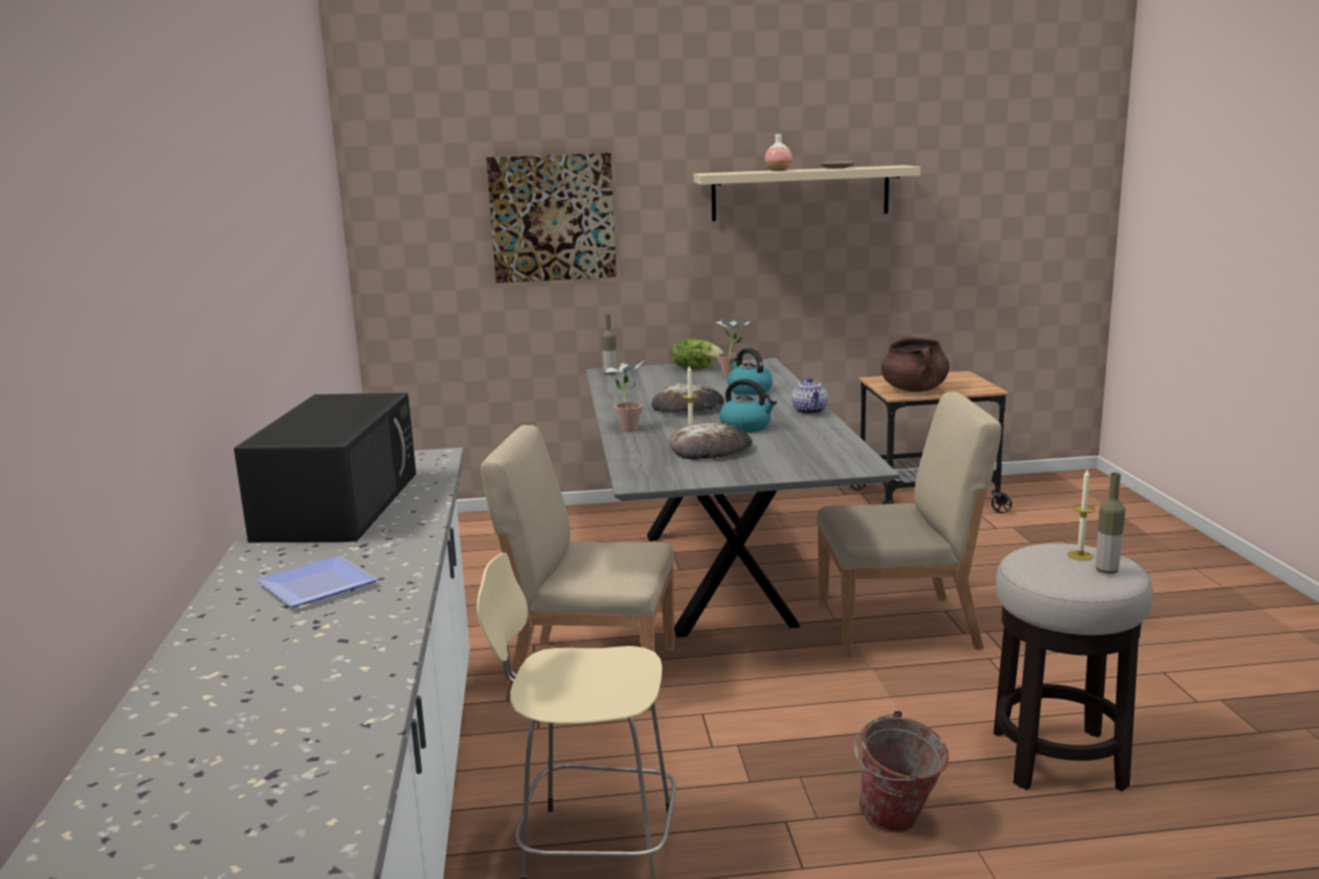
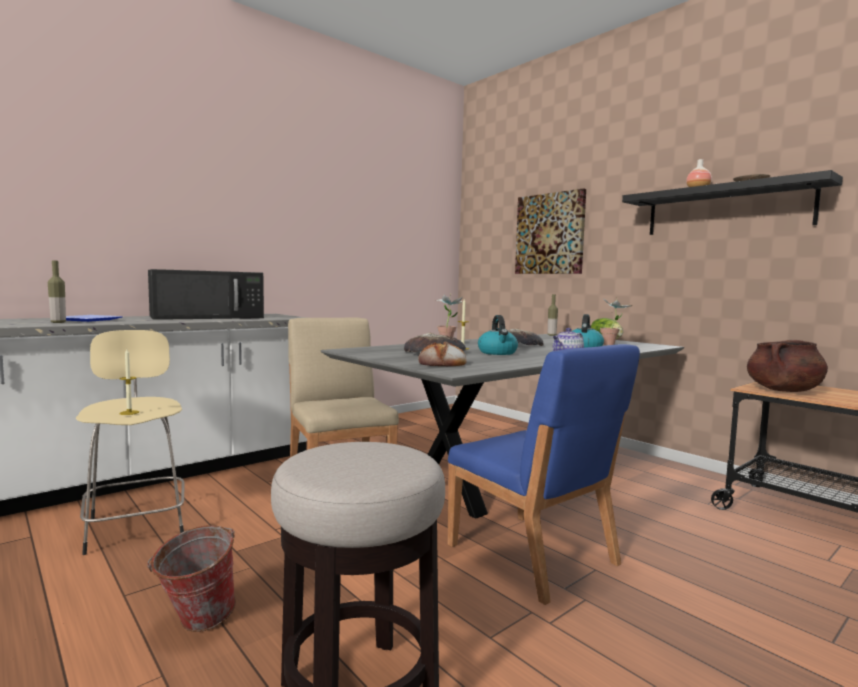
camera: 55 degrees right, 10 degrees down
(800, 193) = (726, 210): beige shelf -> black shelf
(805, 461) = (443, 363): none -> bread
(900, 626) = (533, 555): beige chair -> blue chair
(1080, 555) = (382, 458): candle -> candle (129, 412)
(1106, 571) = (348, 471): bottle -> bottle (58, 322)

